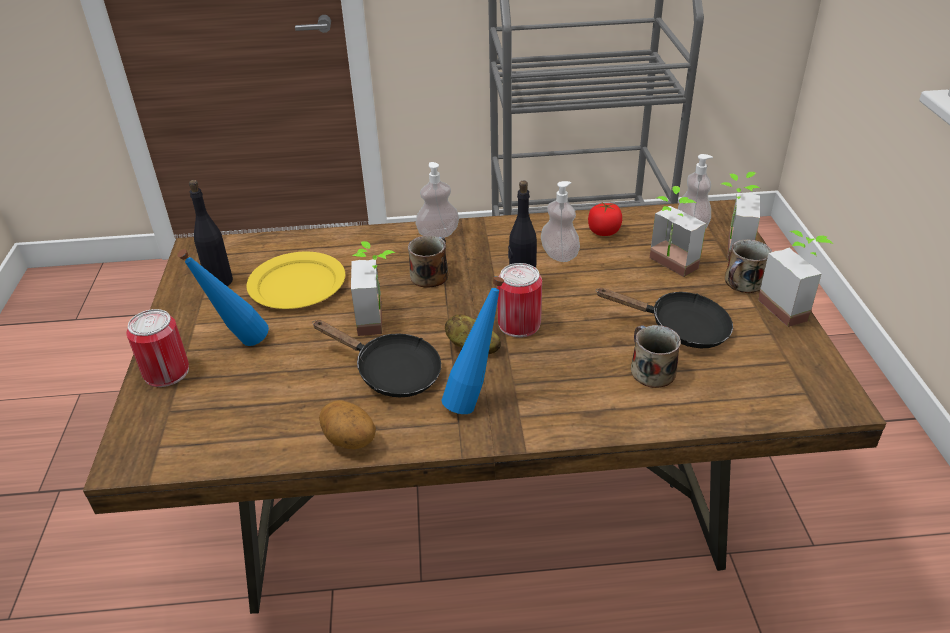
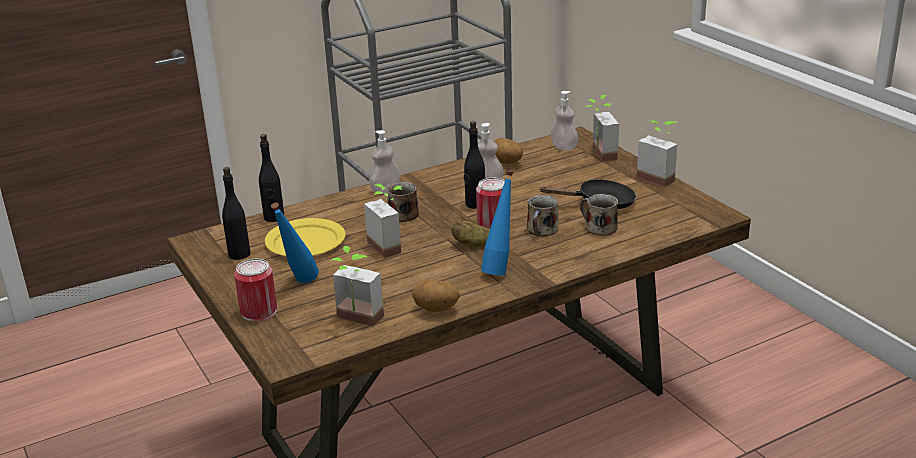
camera: 25 degrees left, 10 degrees down
(295, 240) = (274, 217): none -> black bottle
(391, 372) = (429, 270): black frying pan -> none
(604, 231) = (506, 163): tomato -> potato
(667, 267) = (565, 173): potted plant -> potted plant (356, 321)
(743, 283) = (621, 171): mug -> mug (542, 230)

